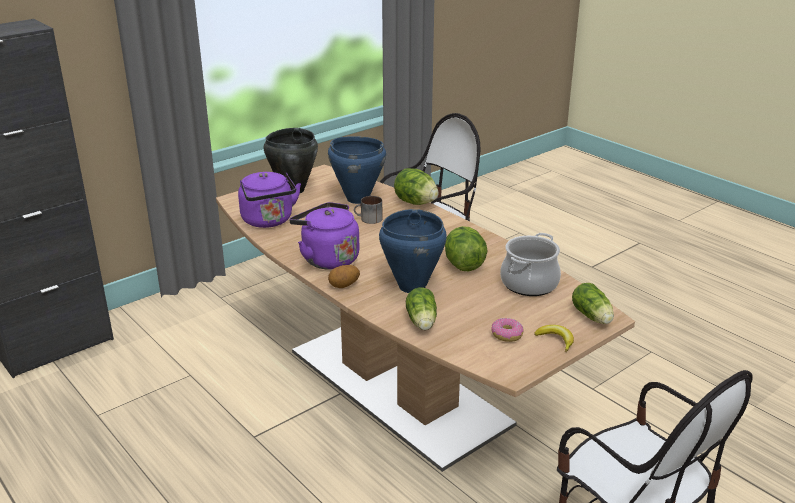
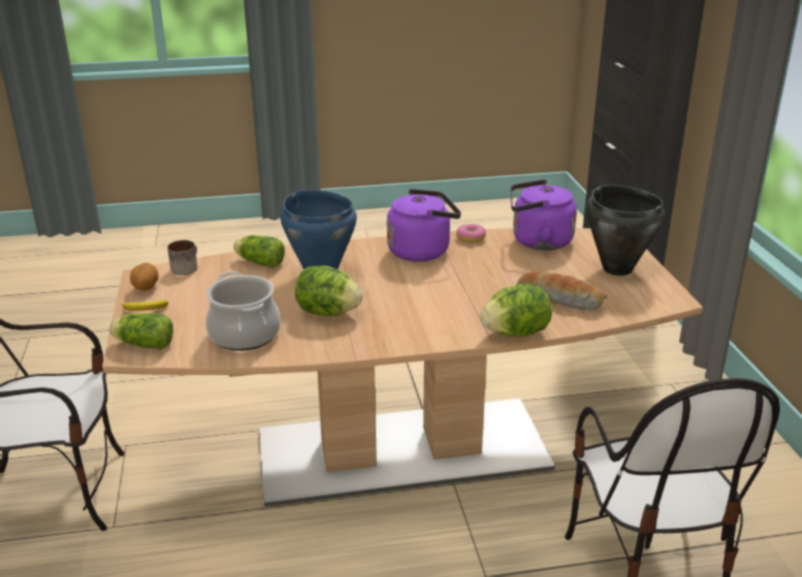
camera: 120 degrees right, 0 degrees up
(344, 286) = (361, 247): potato -> potato (145, 288)
(357, 199) = (560, 299): blue cooking pot -> bread
(368, 219) = (493, 291): mug -> mug (185, 267)
(506, 335) = (187, 291): donut -> donut (471, 238)

